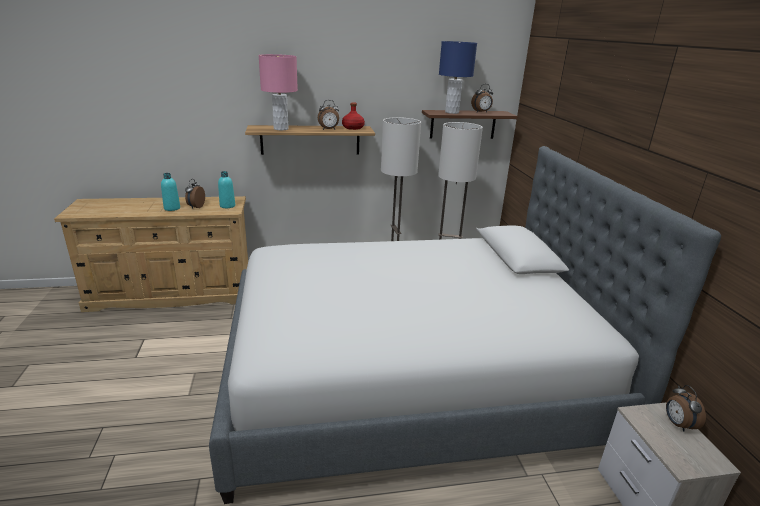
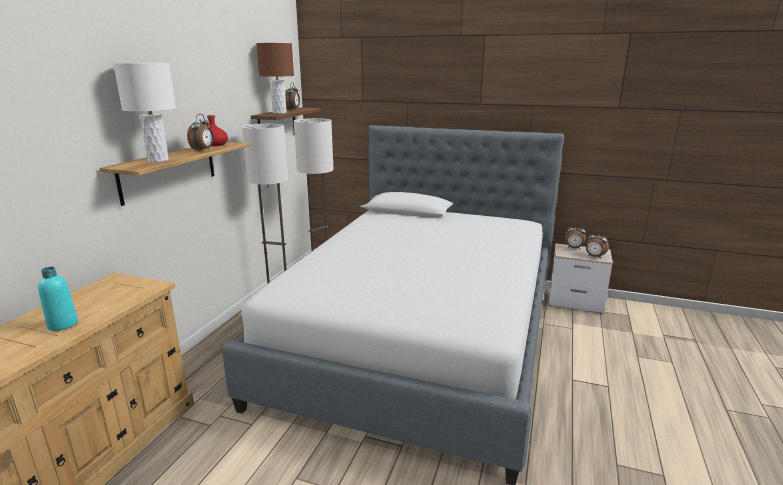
camera: 60 degrees left, 5 degrees down
(195, 207) = (92, 307): alarm clock -> alarm clock (594, 256)
(227, 206) = (130, 286): turquoise bottle -> none
(281, 129) = (158, 160): pink table lamp -> white table lamp
(451, 112) = (279, 113): blue table lamp -> brown table lamp

